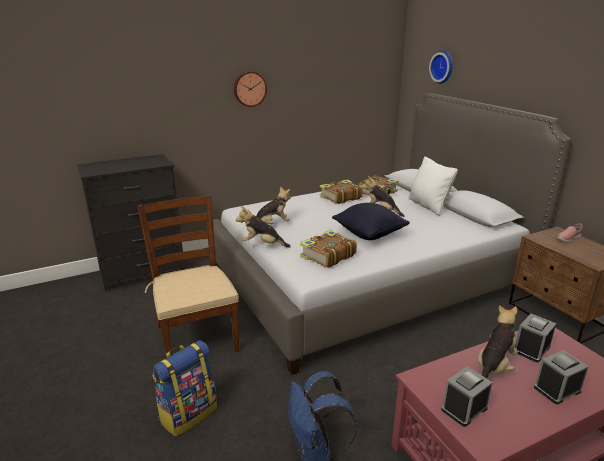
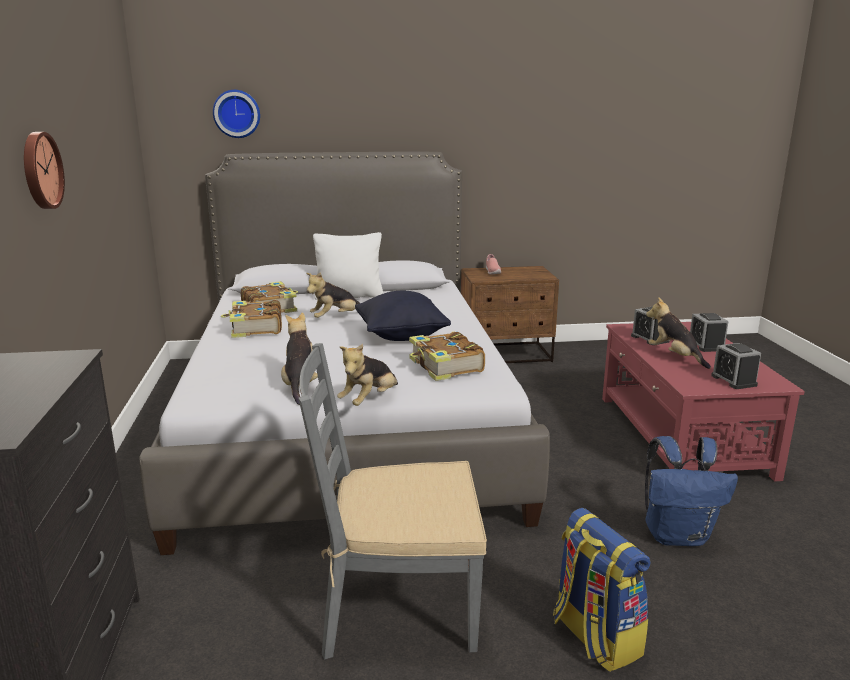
camera: 70 degrees left, 5 degrees down
(196, 337) = (396, 607): brown chair -> grey chair

